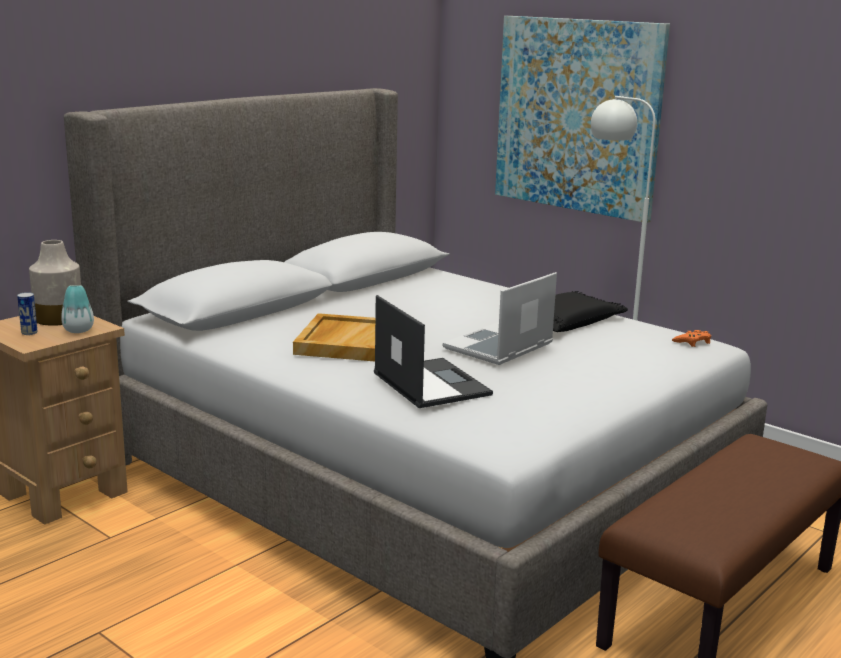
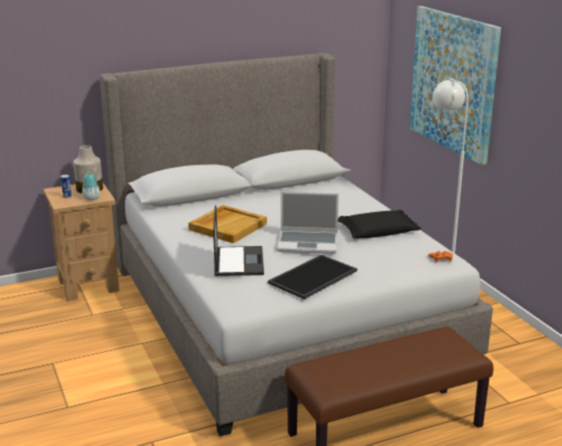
camera: 25 degrees right, 5 degrees up
(499, 347) = (308, 243): laptop -> laptop turned 150 degrees counterclockwise
(565, 388) = (313, 277): none -> tray

